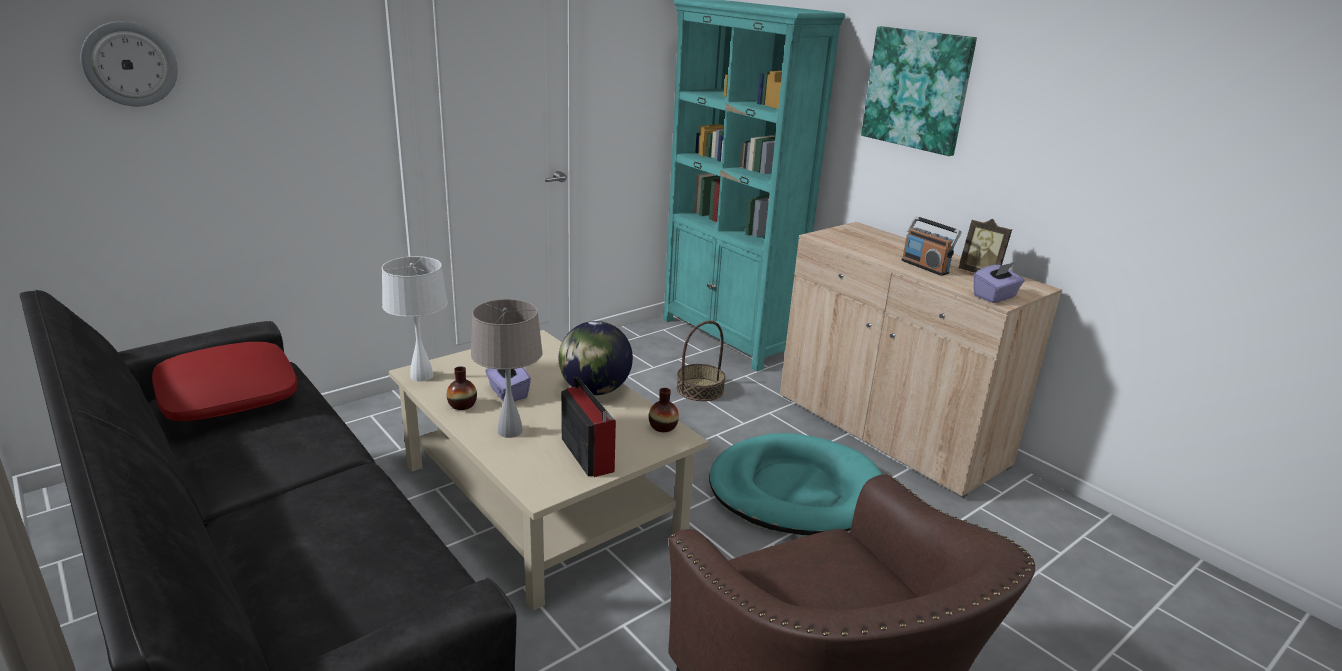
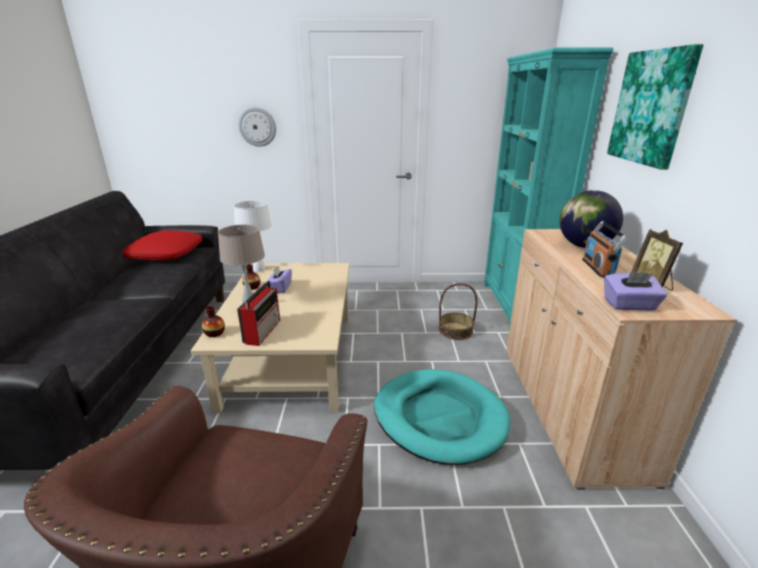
camera: 40 degrees right, 0 degrees up
(130, 64) = (176, 93): wall clock -> wall clock (257, 127)
(595, 390) = (322, 300): globe -> globe (584, 246)
(663, 427) = (324, 332): vase -> vase (214, 333)

